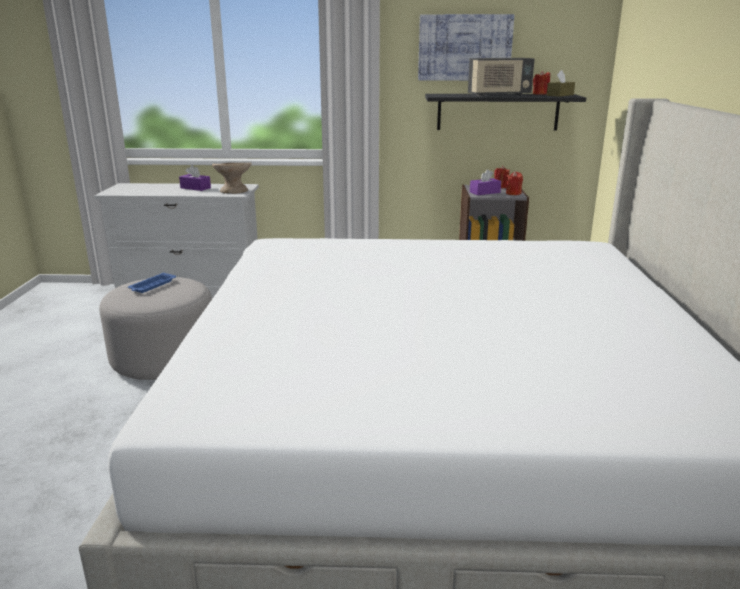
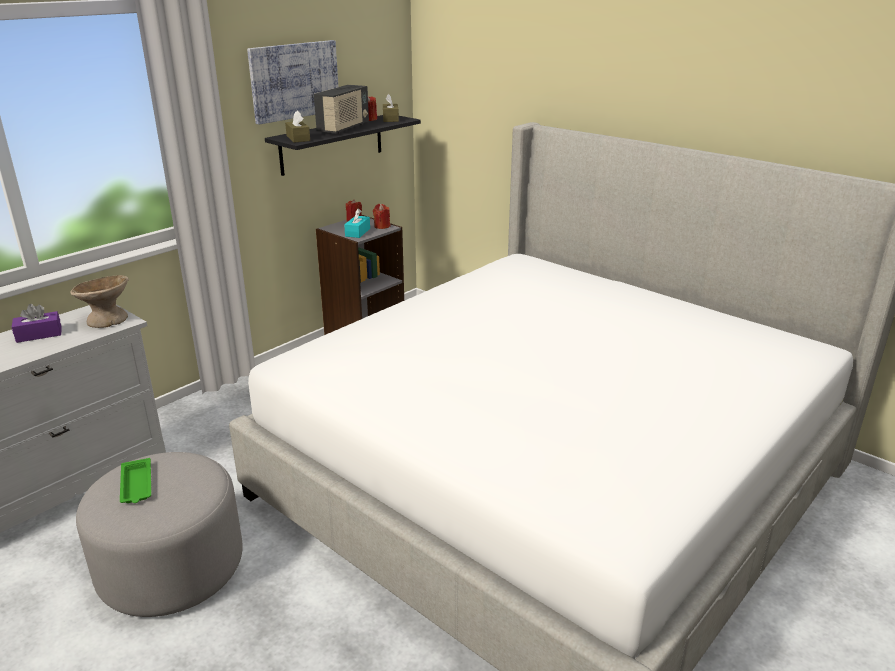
camera: 50 degrees left, 5 degrees up
(152, 286) = (136, 485): blue tray -> green tray
(443, 95) = (298, 138): none -> brown tissue box
(485, 192) = (357, 232): purple tissue box -> turquoise tissue box

